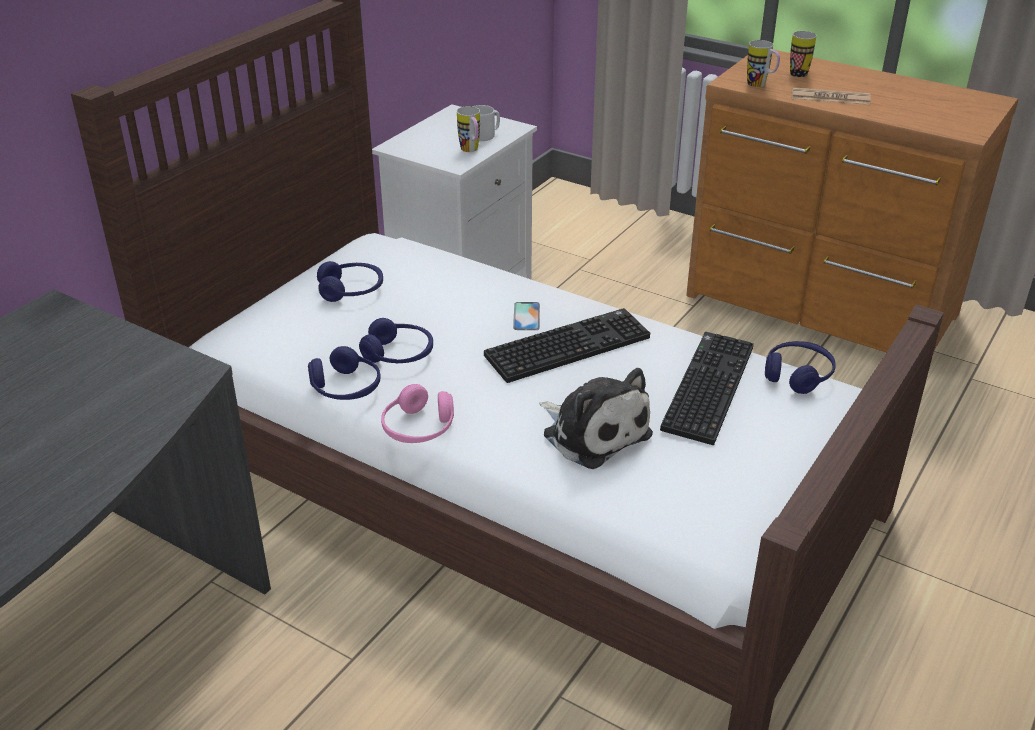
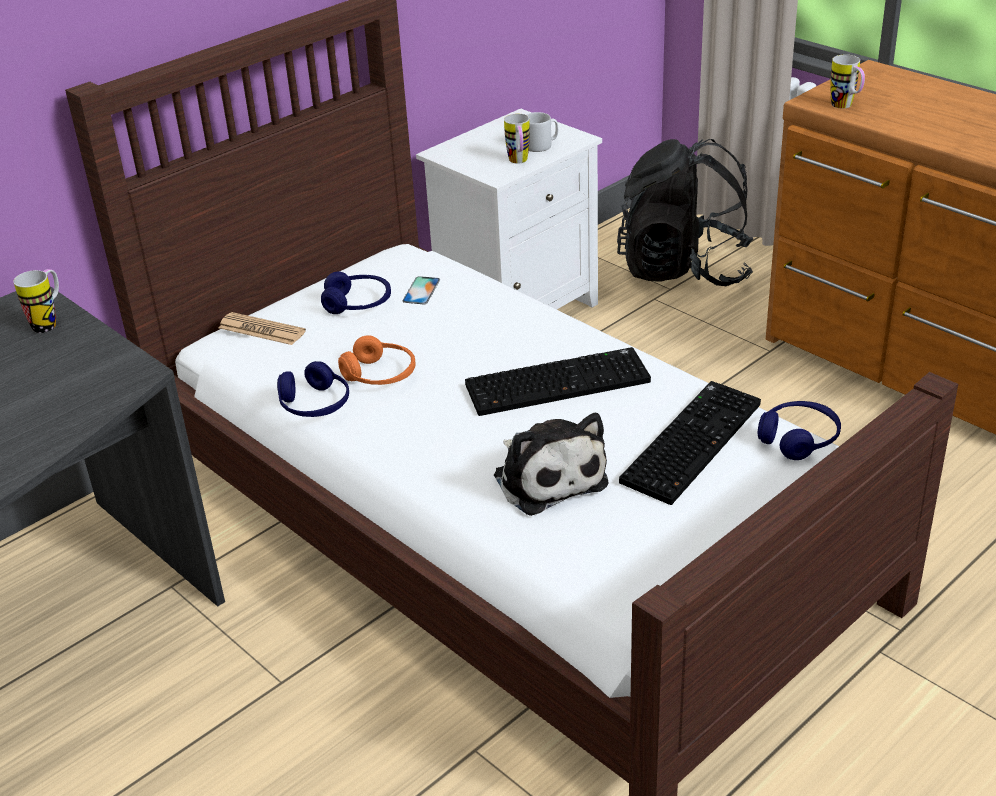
camera: 15 degrees right, 0 degrees up
(398, 354) = (380, 375): blue headphones -> orange headphones
(418, 428) = (371, 453): pink headphones -> none
(526, 316) = (527, 347): phone -> phone (421, 290)
(596, 242) = (684, 270): none -> black backpack
(798, 72) = (899, 92): mug -> mug (49, 323)
(830, 97) = (921, 125): newspaper -> newspaper (261, 330)

